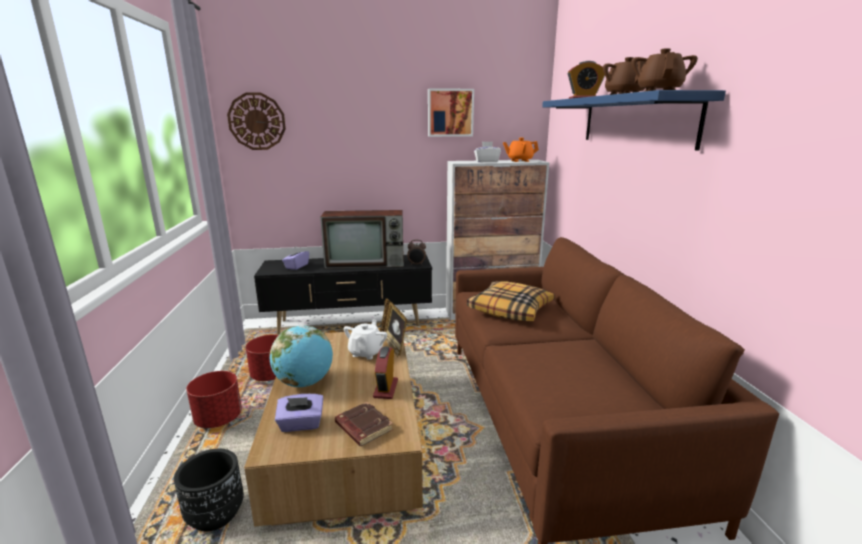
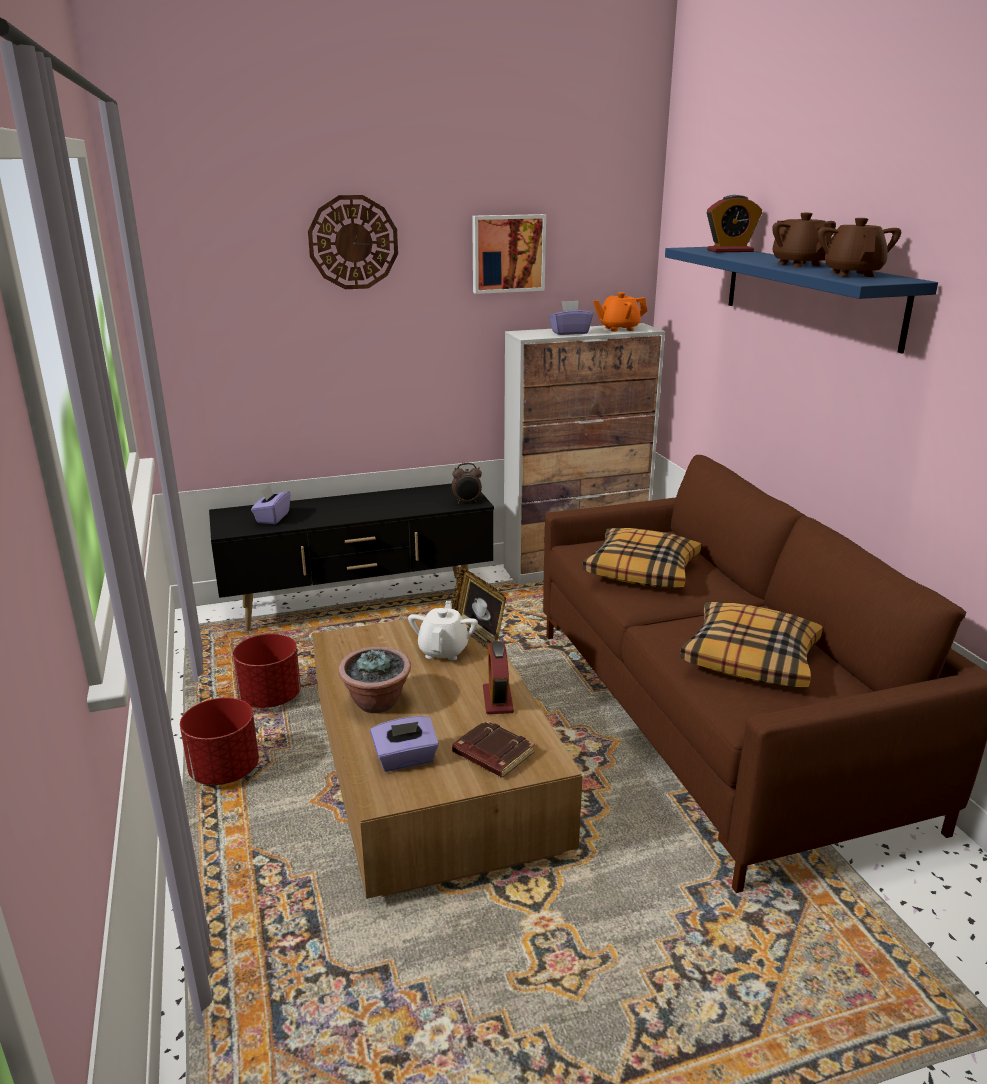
camera: 10 degrees left, 5 degrees up
(216, 515) = (296, 895): black planter -> none
(257, 121) = (191, 278): wall clock -> wall clock (353, 242)
(304, 383) = (377, 703): globe -> potted plant
(367, 263) = (385, 504): television -> none
(486, 161) = (569, 332): white tissue box -> purple tissue box
(569, 374) = (751, 658): none -> pillow

